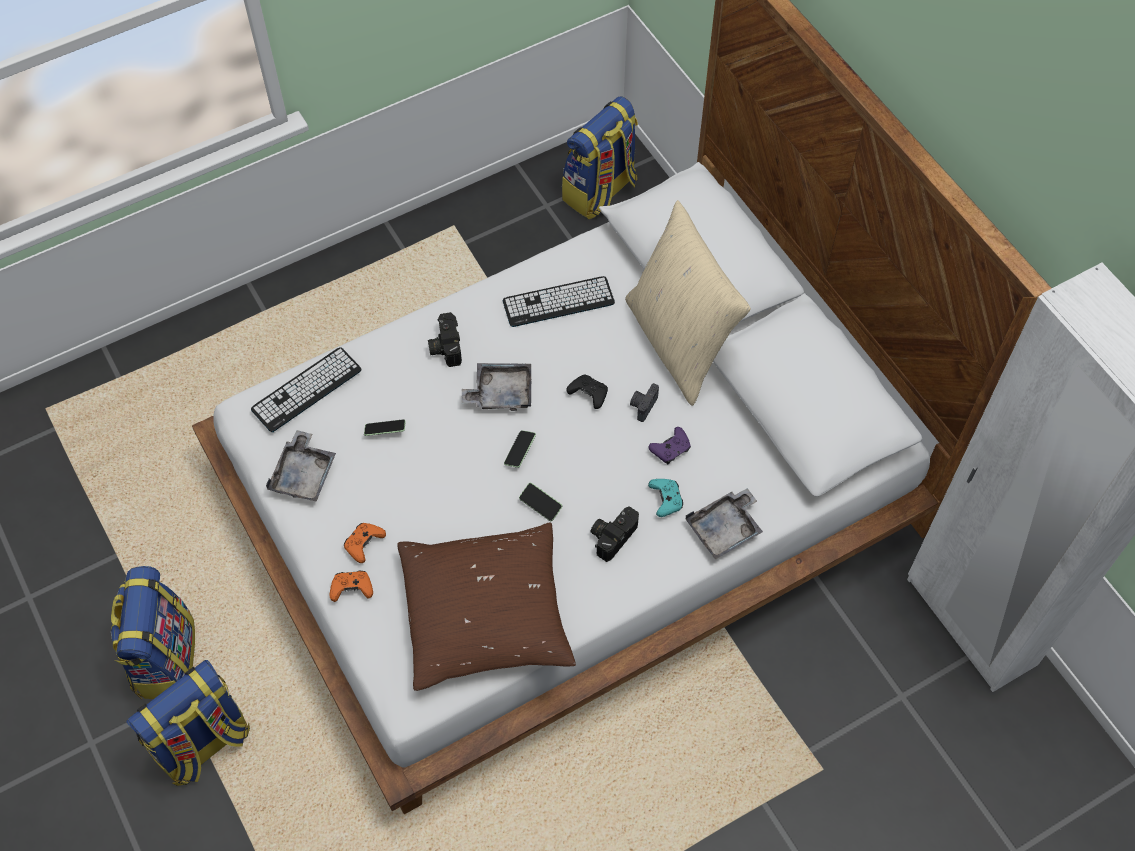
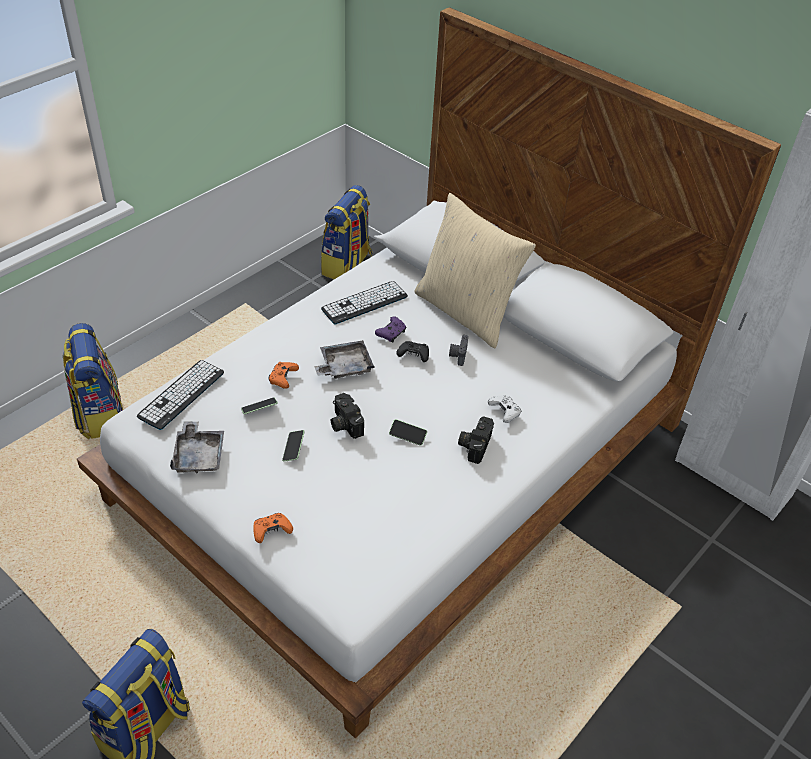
camera: 20 degrees left, 15 degrees down
(164, 657) = (89, 664): backpack -> backpack (99, 414)
(364, 544) = (270, 495): orange game controller -> orange game controller (283, 378)
(444, 346) = (286, 345): camera -> camera (344, 423)
(486, 614) = (395, 524): brown pillow -> none
(520, 452) = (376, 403): phone -> phone (293, 449)
(666, 500) = (504, 412): turquoise game controller -> white game controller
(671, 449) = (492, 379): purple game controller -> purple game controller (391, 333)
(725, 529) = (558, 422): grey tray -> none

